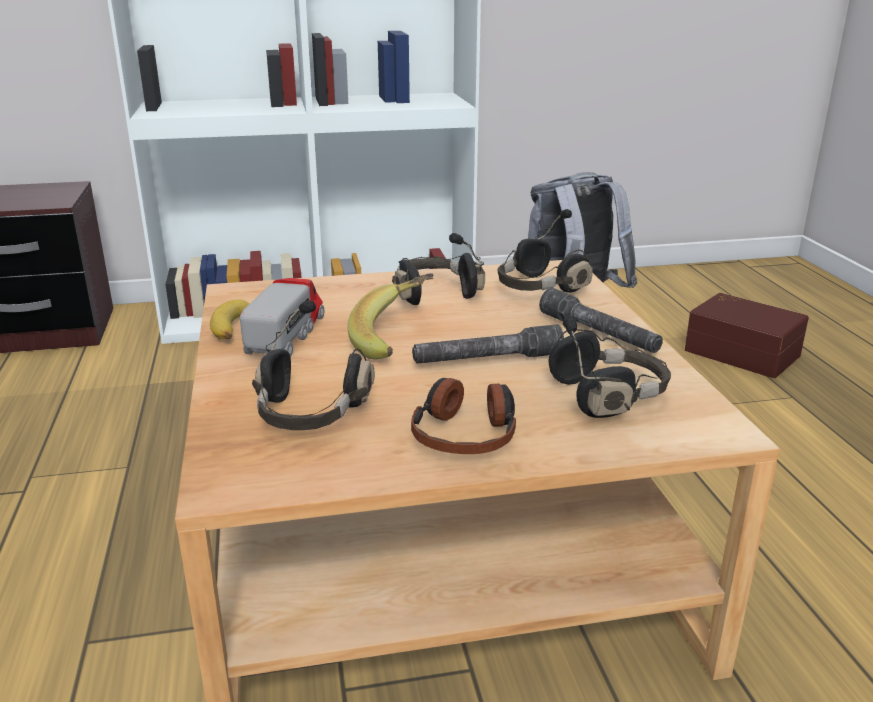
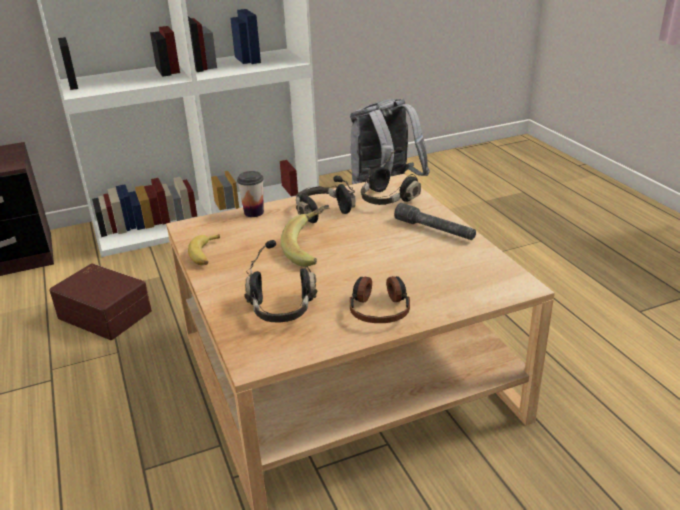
camera: 10 degrees left, 5 degrees up
(287, 334) = (240, 255): toy truck -> none
(335, 284) = (254, 212): none -> cup
(487, 360) = (373, 257): grey flashlight -> none
(608, 396) = (452, 272): black headphones -> none
(742, 352) = (504, 212): brown storage box -> brown storage box (106, 313)

